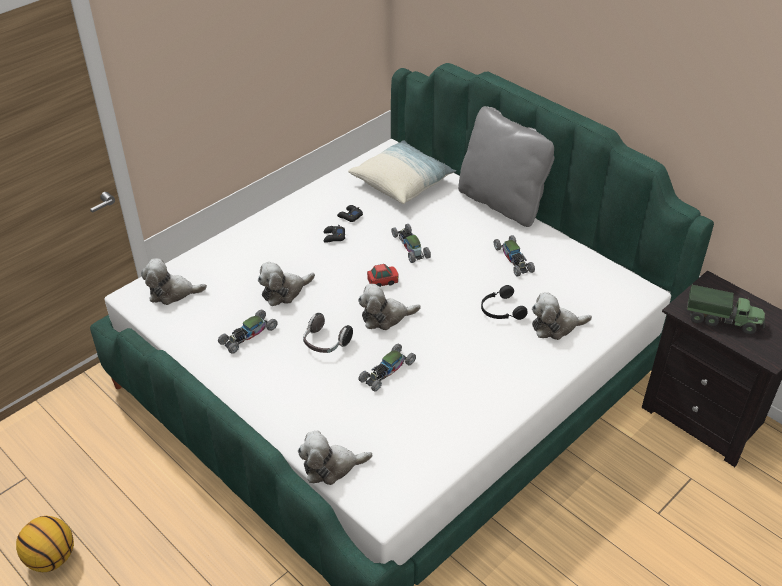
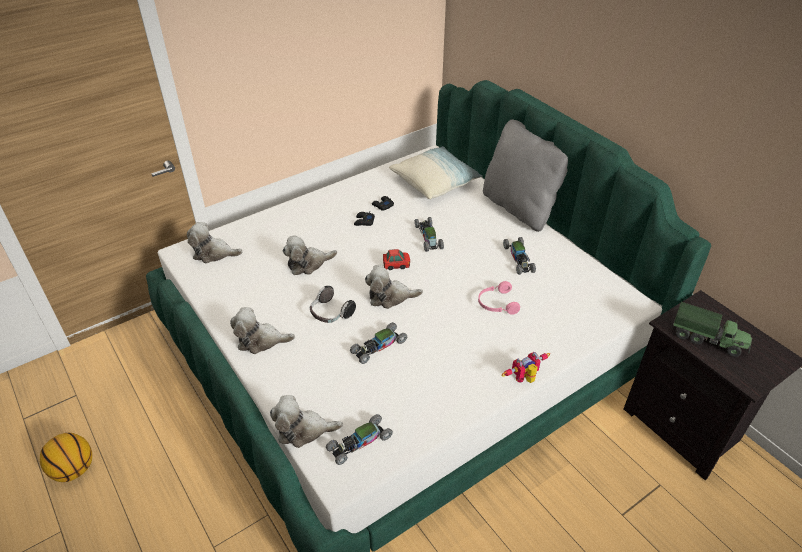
camera: 10 degrees right, 0 degrees up
(248, 335) = (265, 298): toy car -> toy car (359, 443)
(500, 310) = (496, 303): black headphones -> pink headphones
(548, 385) = (525, 379): none -> toy robot
(555, 326) = (544, 325): plush toy -> plush toy (260, 340)

